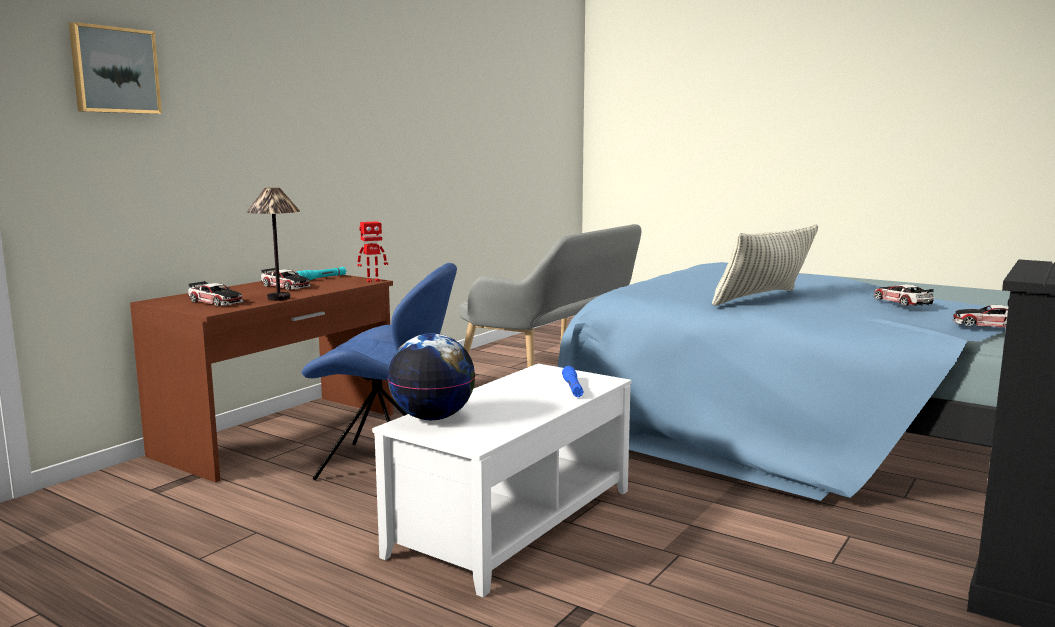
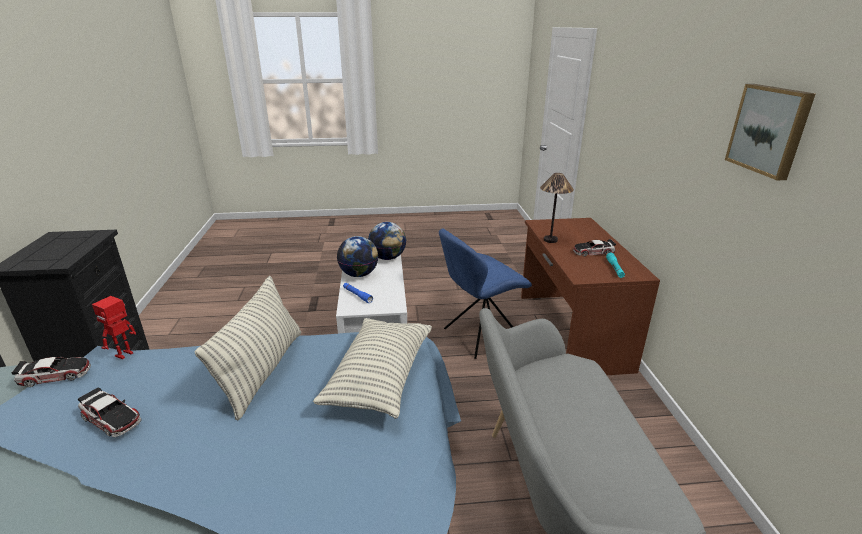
camera: 140 degrees right, 15 degrees up
(114, 70) = (616, 90): picture -> picture (769, 130)
(216, 302) = (561, 228): toy car -> none
(373, 280) = (581, 278): toy robot -> toy robot (125, 354)
(527, 409) = (359, 274): none -> globe
(665, 285) = (380, 377): none -> pillow

